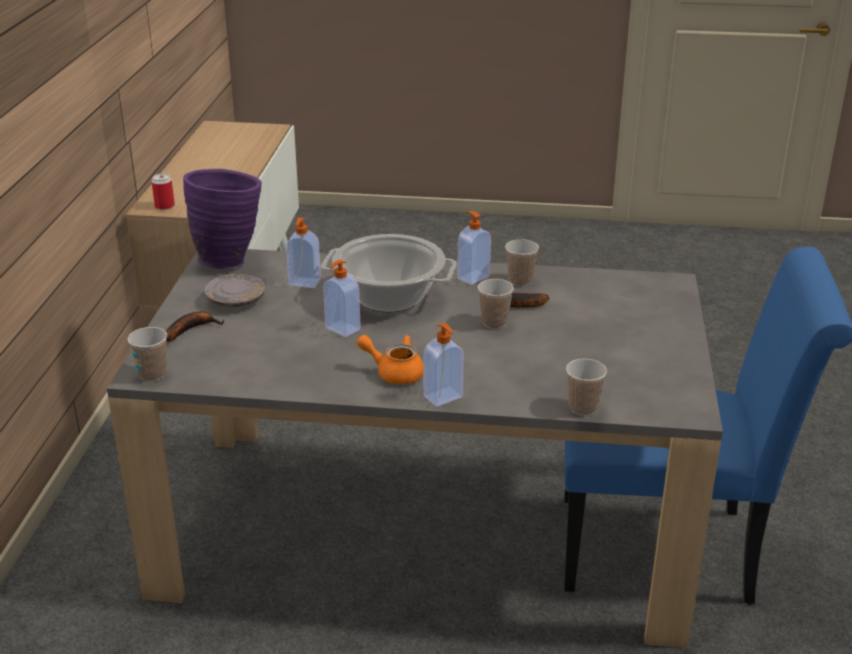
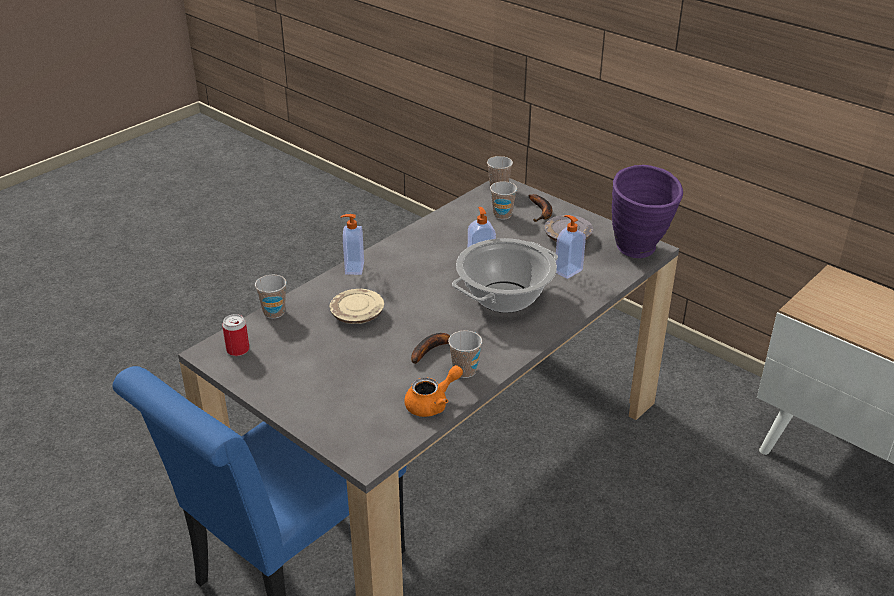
camera: 125 degrees right, 5 degrees up
(164, 206) = (834, 285): can -> can (238, 350)
(394, 372) = (402, 262): orange teapot -> orange teapot (432, 403)
(472, 277) = (497, 349): soap dispenser -> none
(494, 323) = (415, 327): cup -> cup (502, 215)
(518, 359) = (357, 315): none -> beige plate

